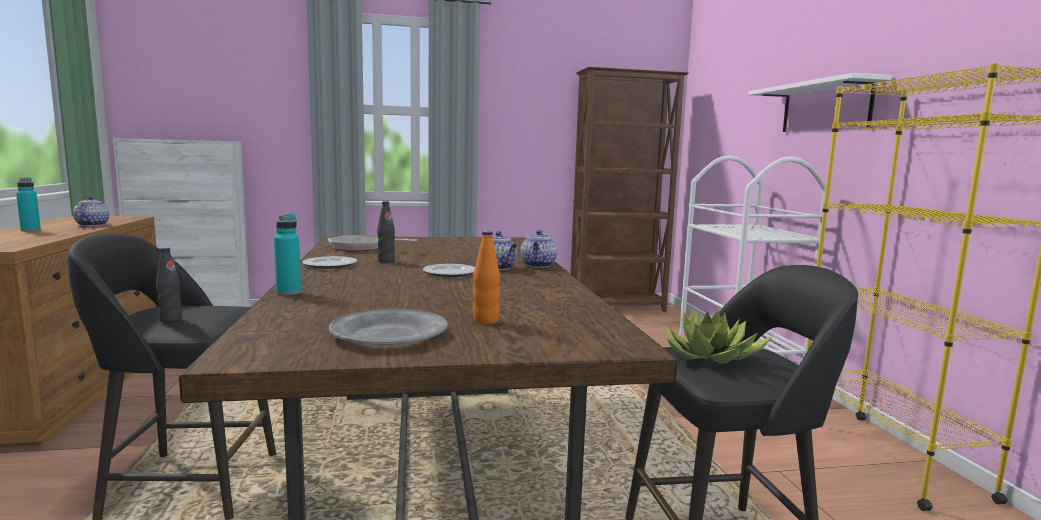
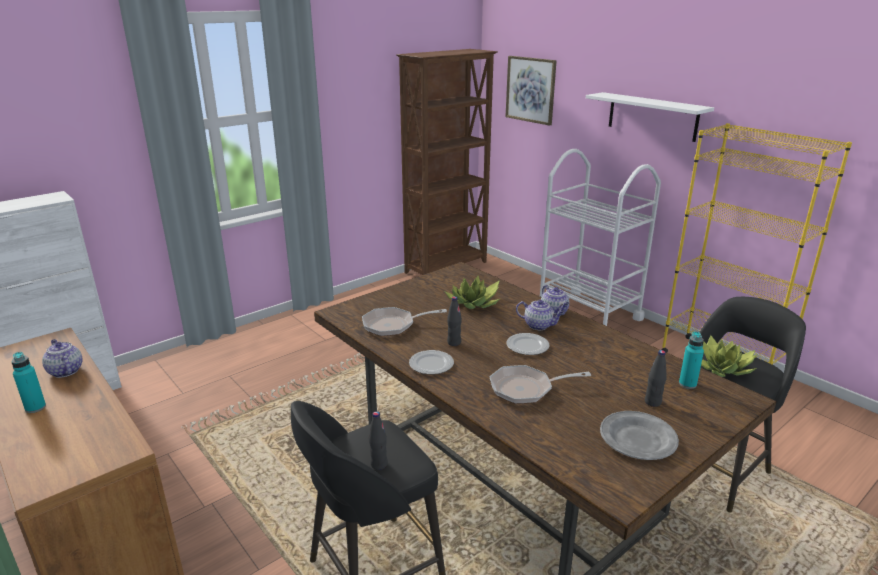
camera: 30 degrees left, 15 degrees up
(288, 292) = (491, 416): turquoise bottle -> turquoise bottle (687, 384)
(371, 288) = (526, 389): none -> frying pan
(470, 251) = (474, 303): none -> potted plant
(485, 321) = (653, 402): orange bottle -> black bottle
(719, 110) = (530, 90): none -> picture

